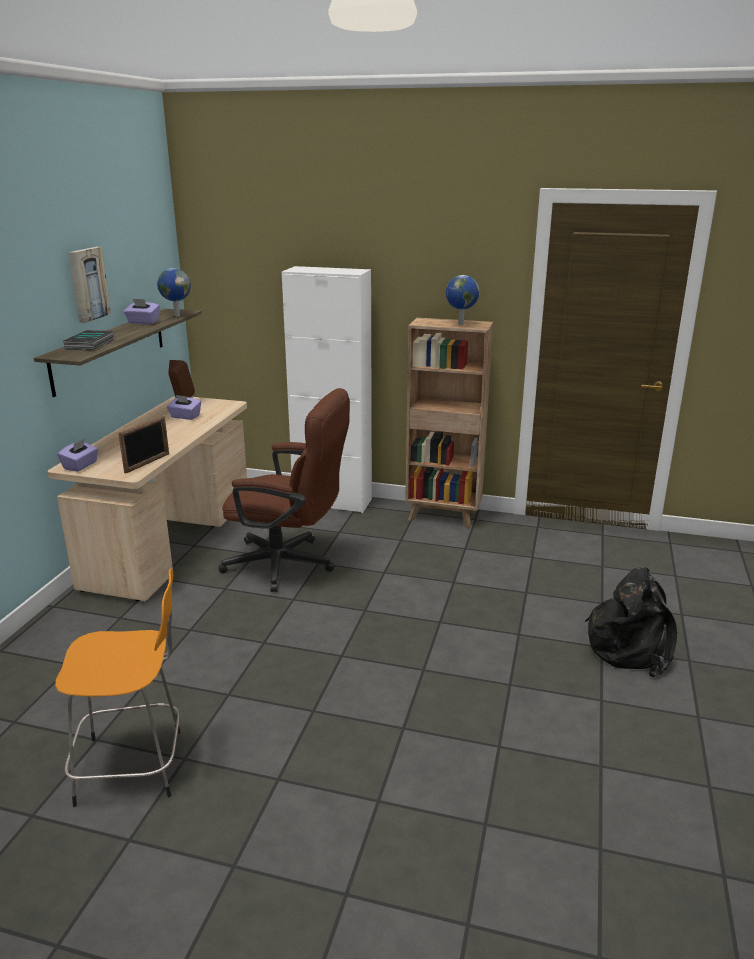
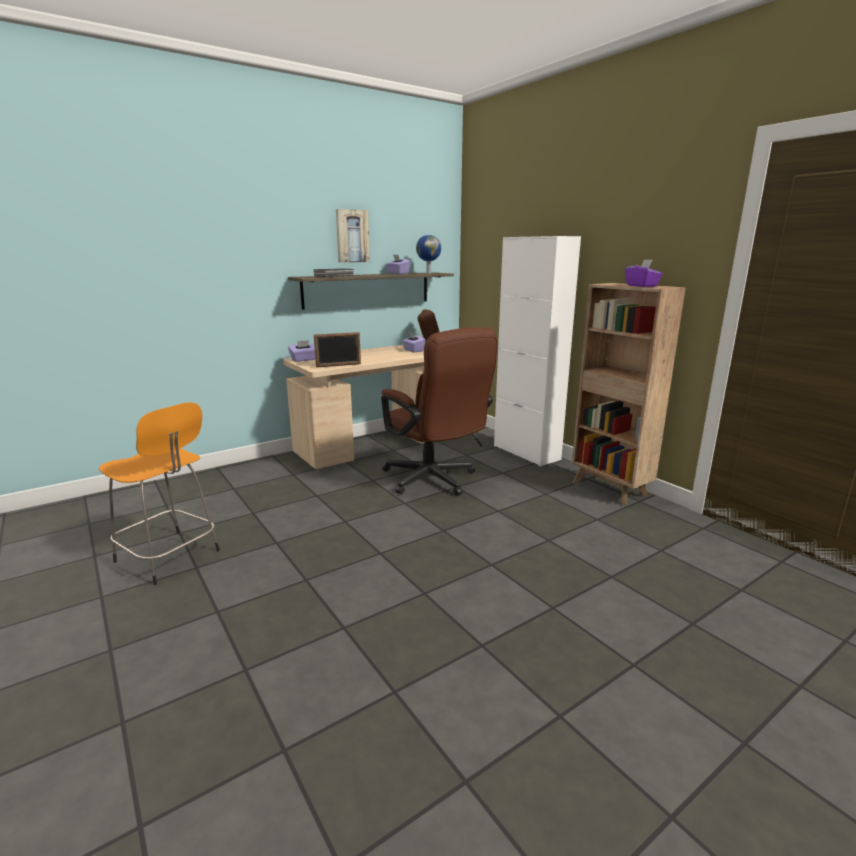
camera: 40 degrees right, 5 degrees down
(460, 324) = (641, 286): globe -> purple tissue box
(631, 647) = (673, 684): black backpack -> none

